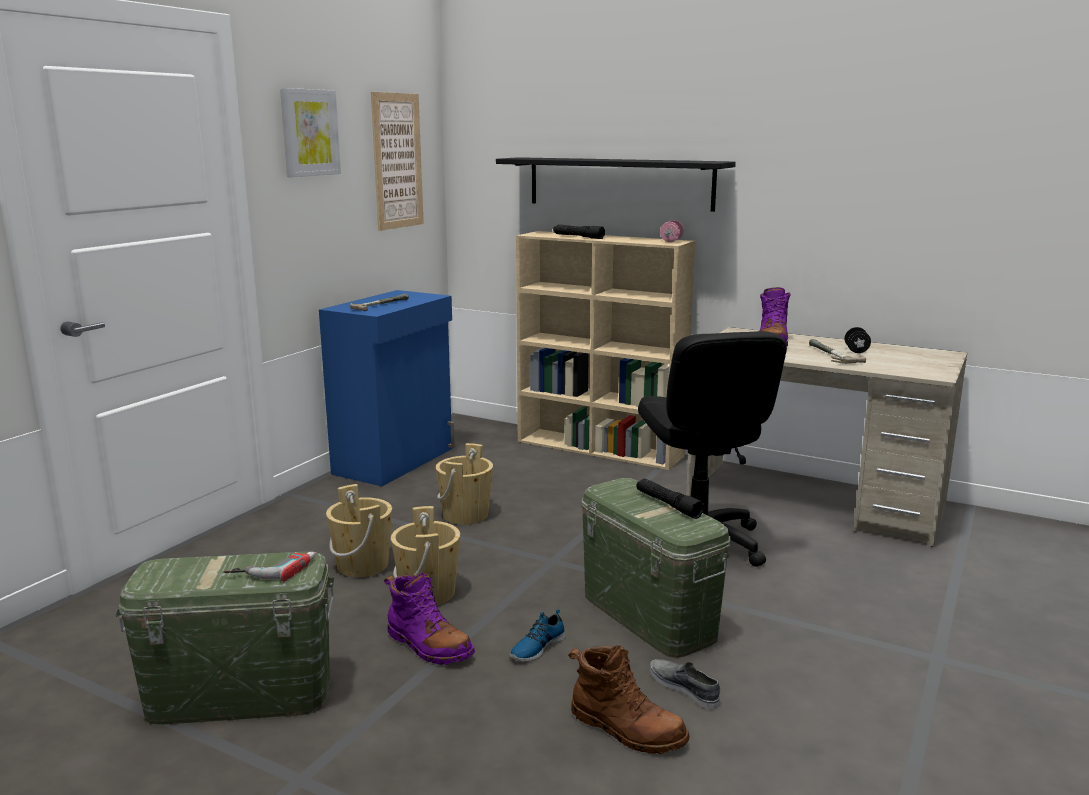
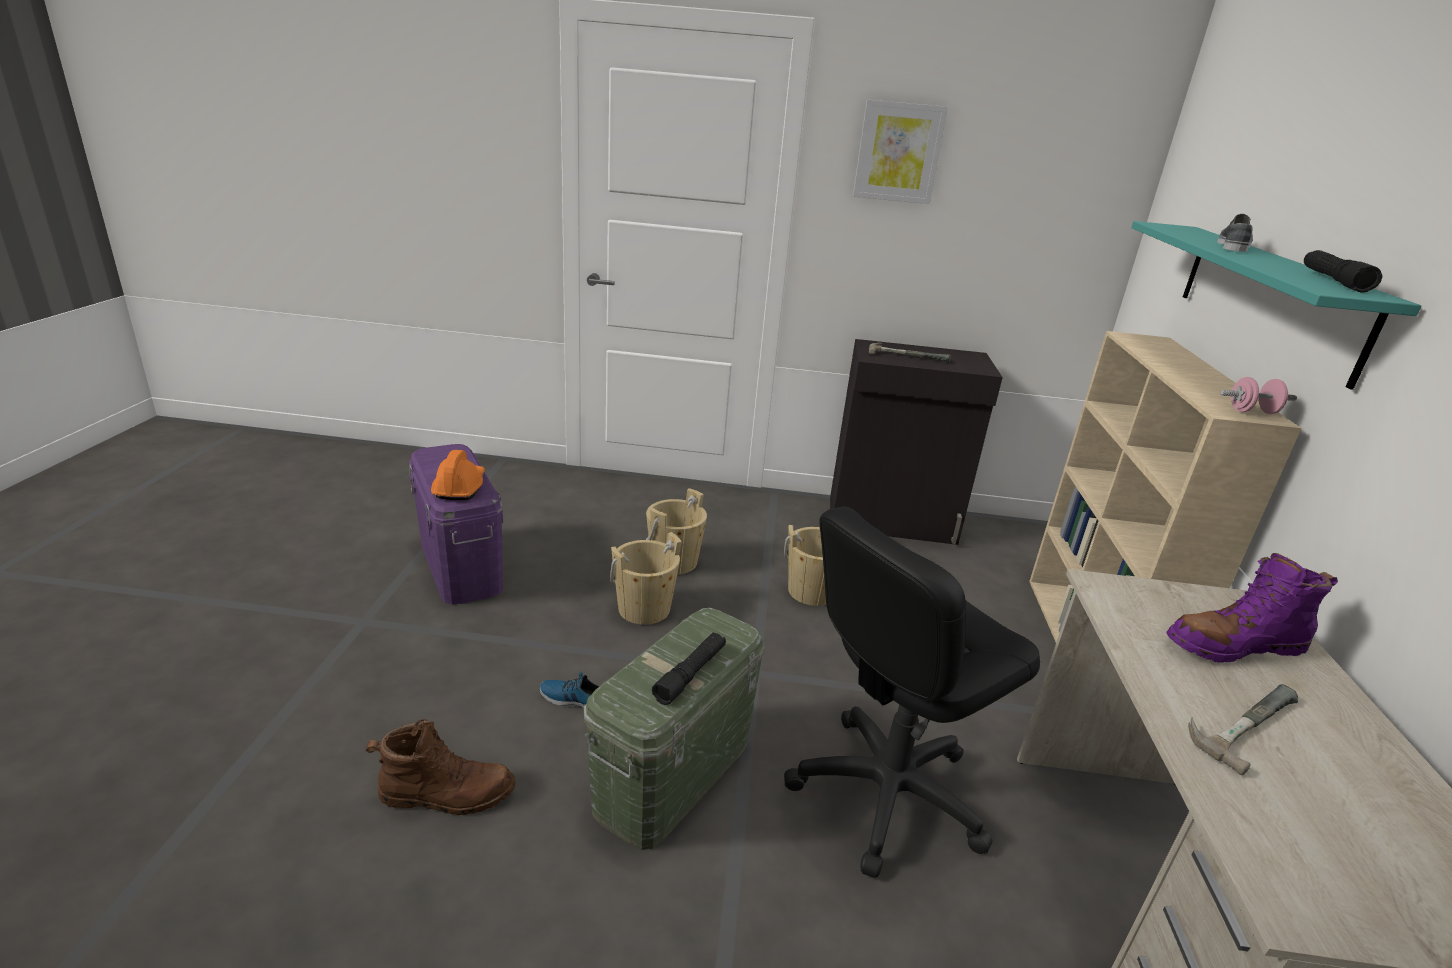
camera: 65 degrees right, 10 degrees up
(240, 696) = (460, 565): green storage box -> purple storage box
(272, 568) = (460, 487): power drill -> orange hard hat
(396, 461) = (892, 521): blue cabinet -> black cabinet
(397, 161) = (1043, 203): picture -> none
(428, 646) = (555, 632): purple boot -> none
(578, 237) = (1159, 358): black flashlight -> black flashlight (1333, 281)
(619, 183) = (1268, 296): black shelf -> turquoise shelf
(626, 729) = (447, 795): brown boot -> brown boot turned 105 degrees counterclockwise
(684, 687) = (532, 831): grey shoe -> grey shoe (1233, 246)
(856, 351) = (1332, 763): black dumbbell -> none

